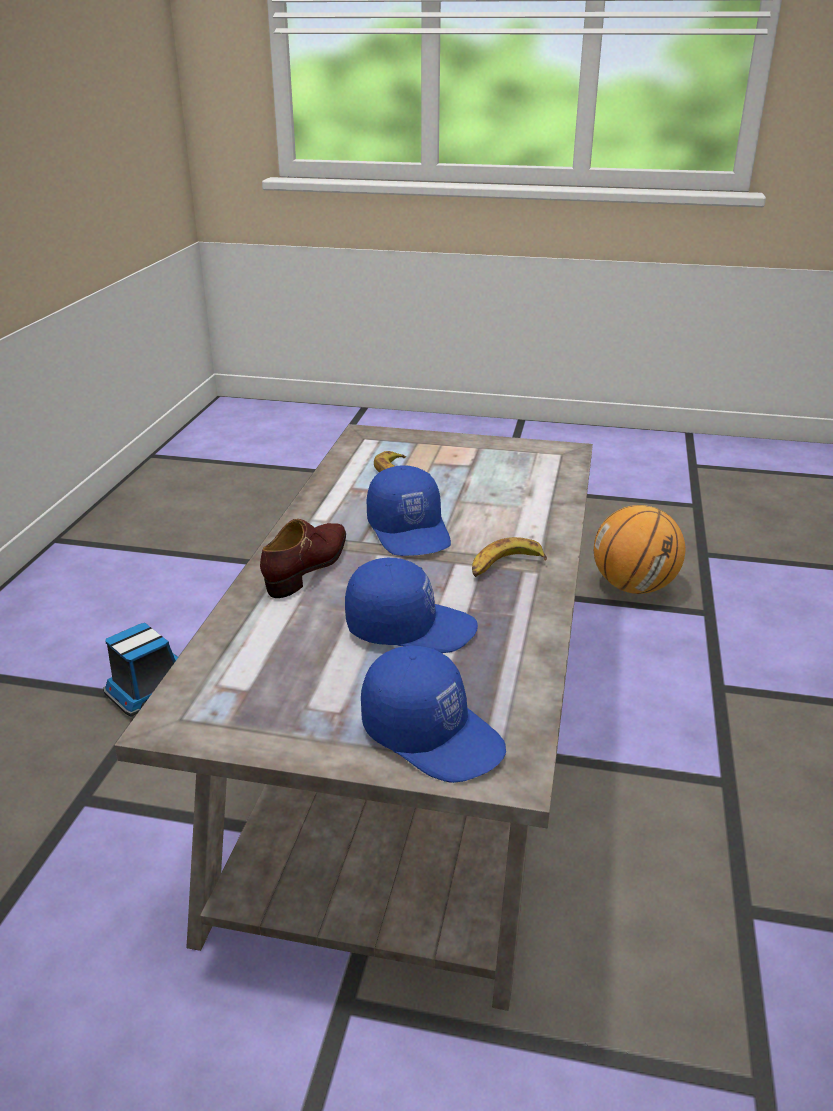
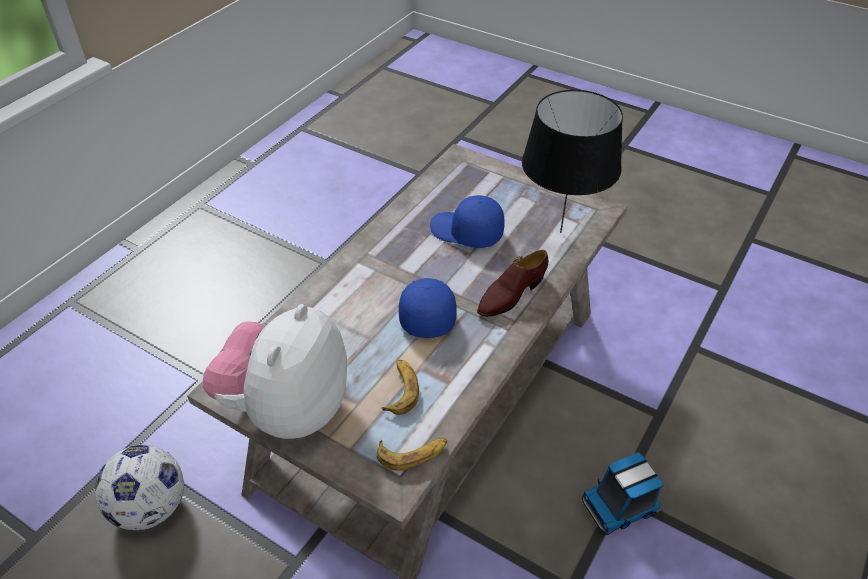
camera: 160 degrees left, 15 degrees up
(251, 660) = (559, 232): none -> black table lamp
(433, 734) = (482, 177): blue cap -> none
(493, 450) = (287, 409): none -> plush toy
(505, 566) = (383, 262): banana -> banana (412, 454)
(634, 587) = (150, 508): basketball -> football

